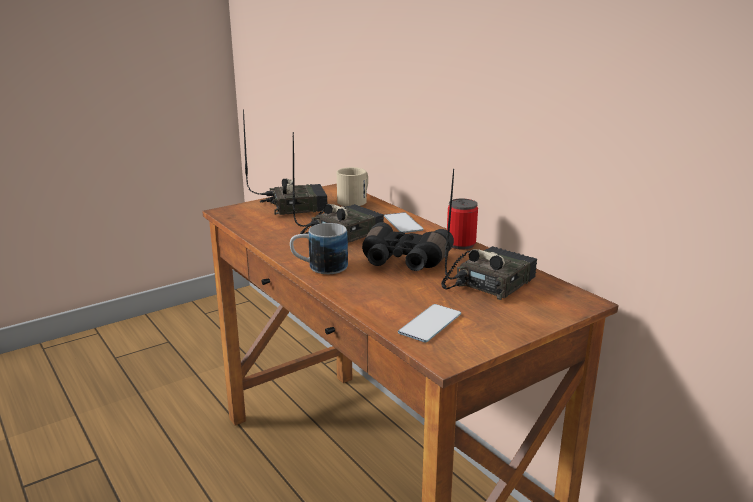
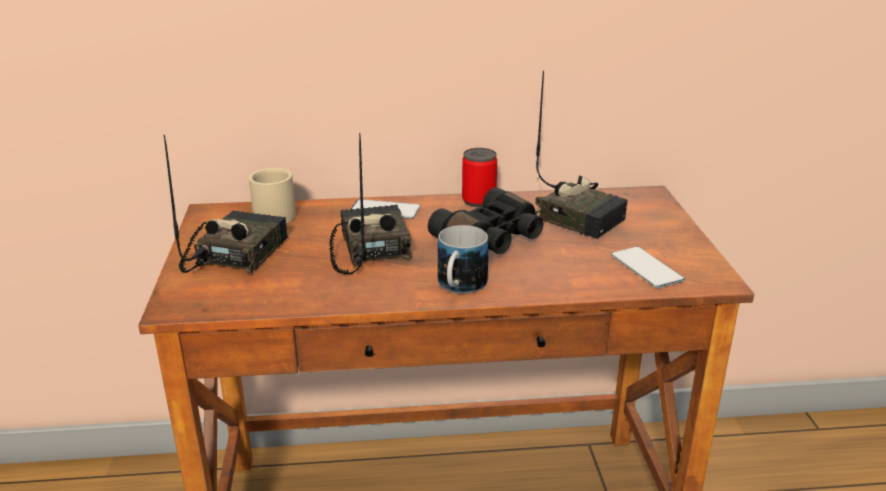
camera: 60 degrees left, 5 degrees up
(488, 282) = (580, 217): radio -> radio turned 150 degrees clockwise

